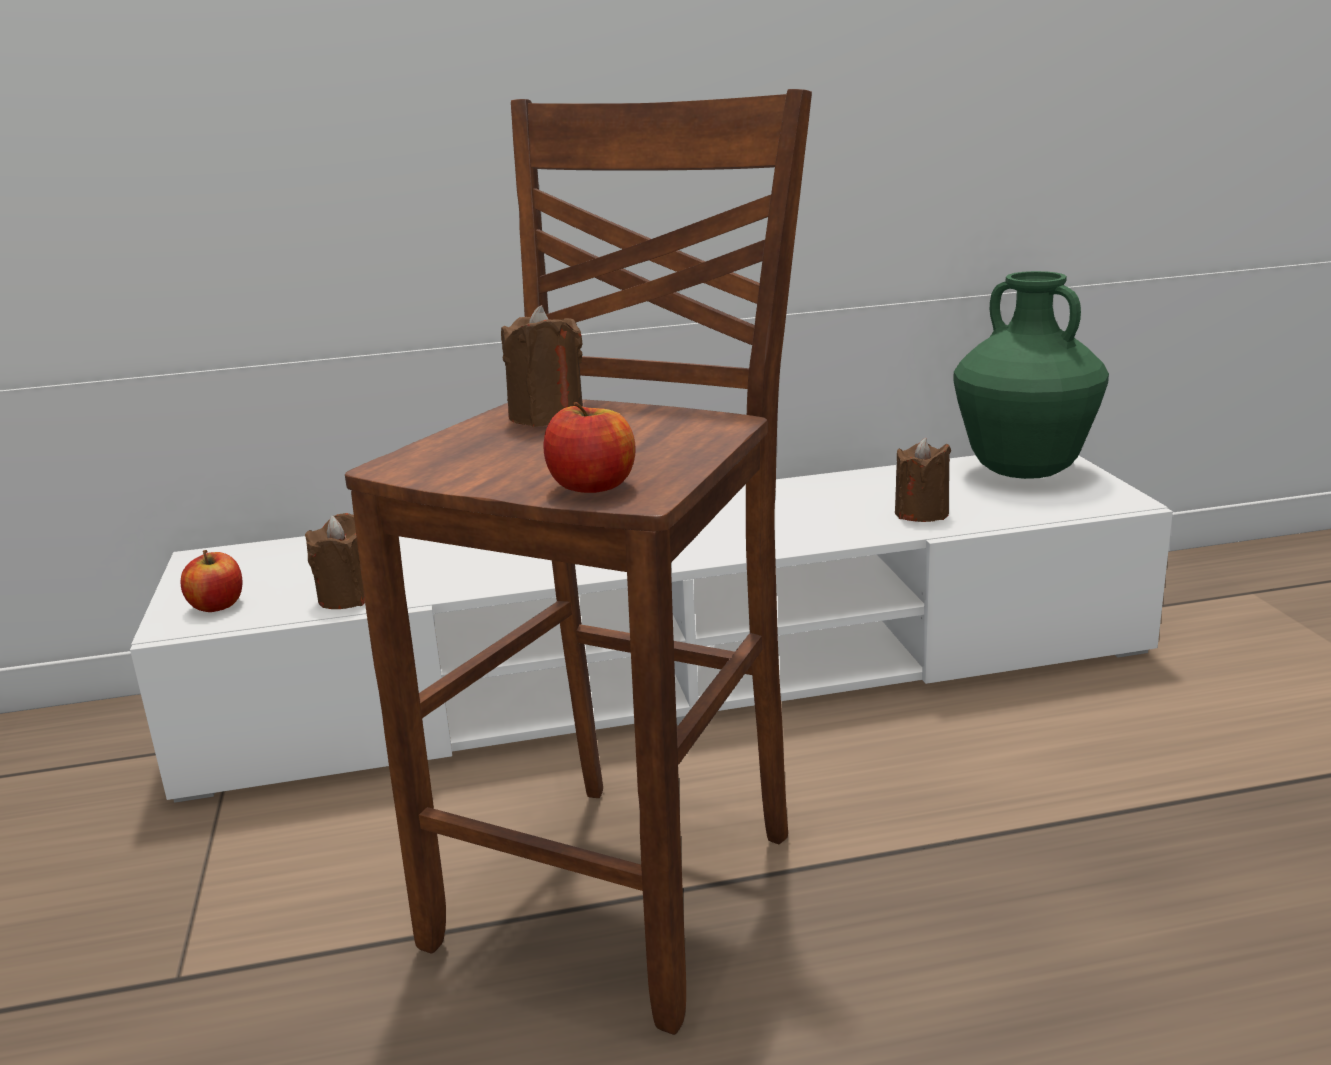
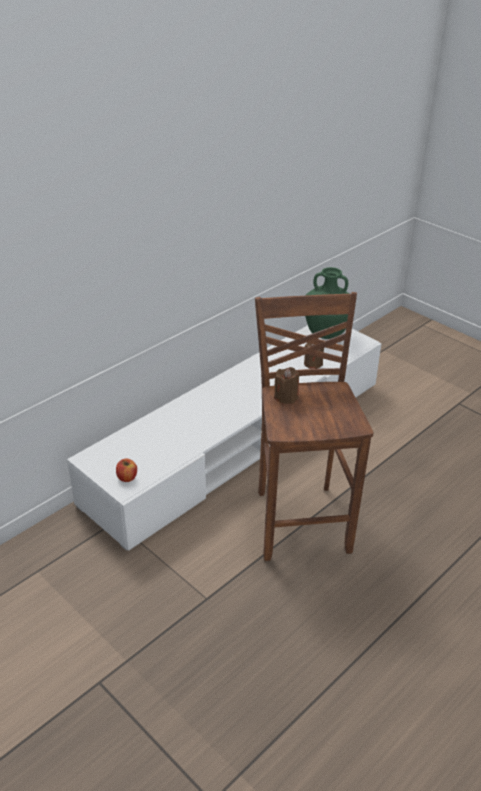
camera: 35 degrees left, 15 degrees up
(347, 597) = (169, 458): brown candle -> none
(592, 486) = (343, 427): apple -> none

